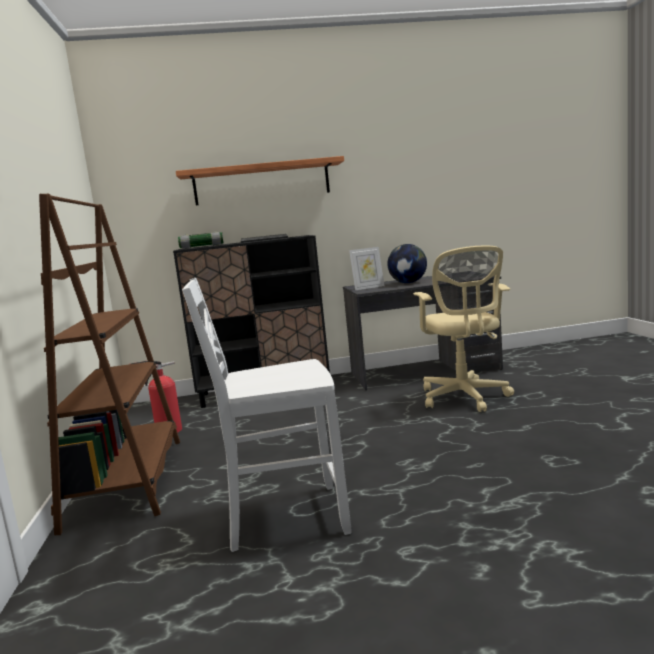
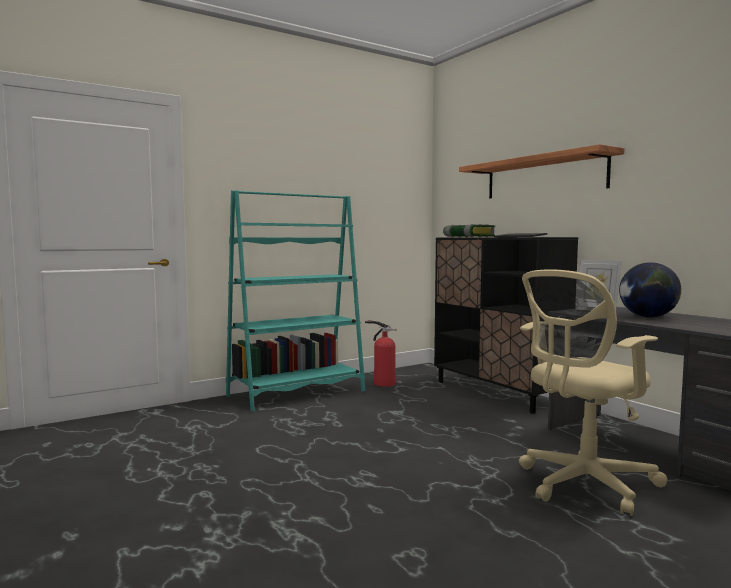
camera: 65 degrees right, 5 degrees down
(128, 481) = (297, 393): brown bookcase -> turquoise bookcase
(283, 518) = (252, 445): white chair -> none

